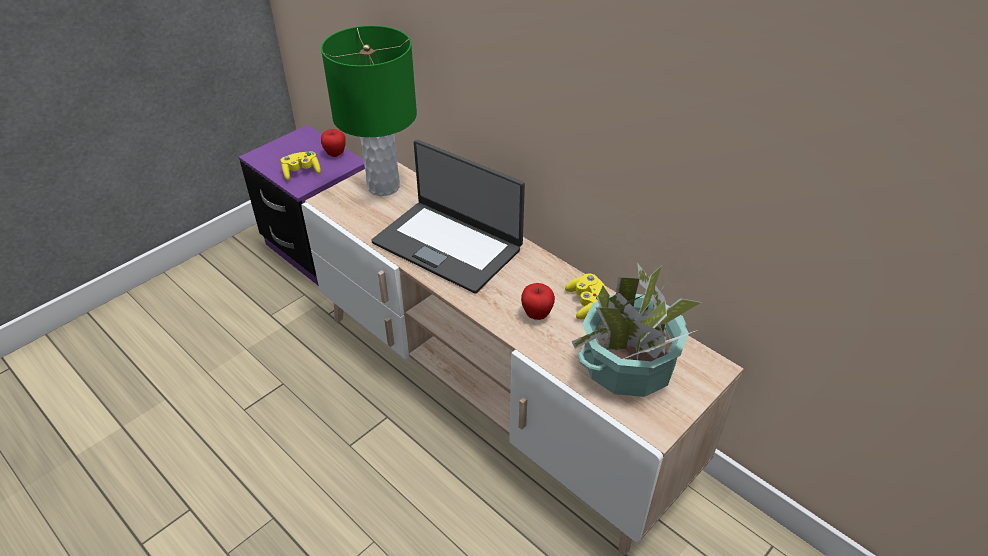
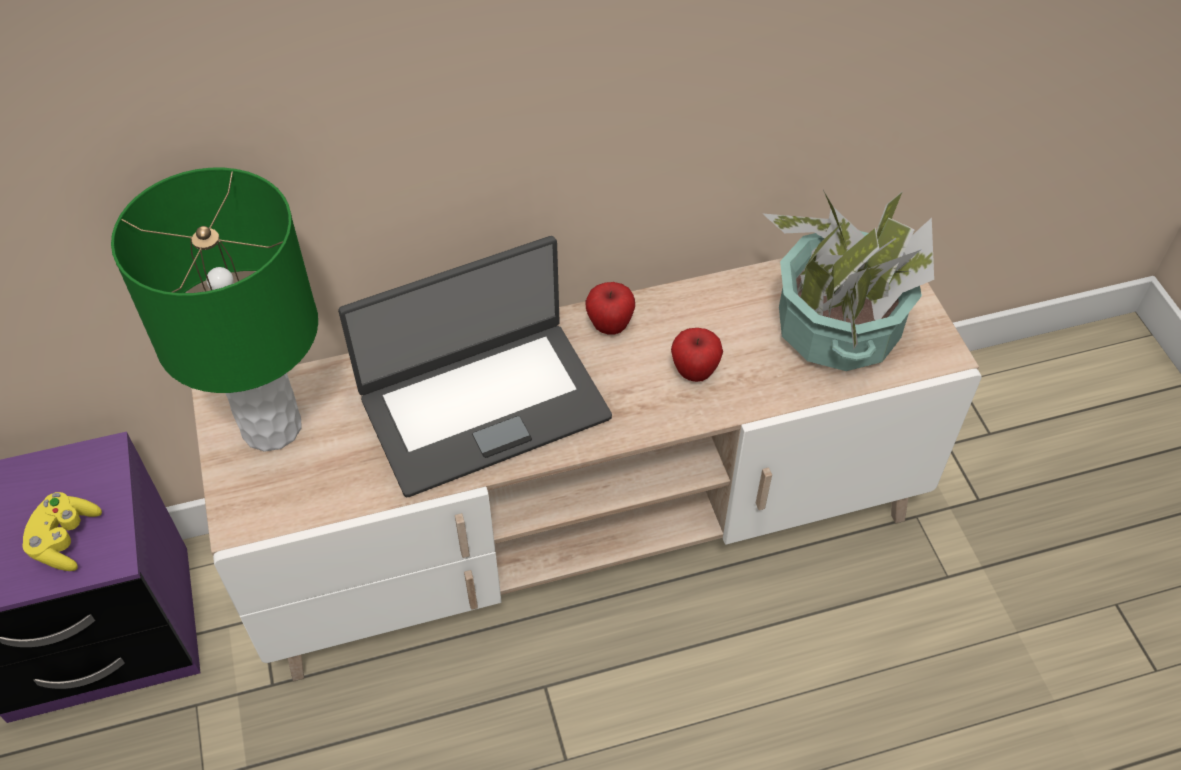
camera: 60 degrees left, 10 degrees up
(335, 154) = (59, 468): apple -> apple (610, 326)
(586, 304) = (709, 313): yellow game controller -> none

